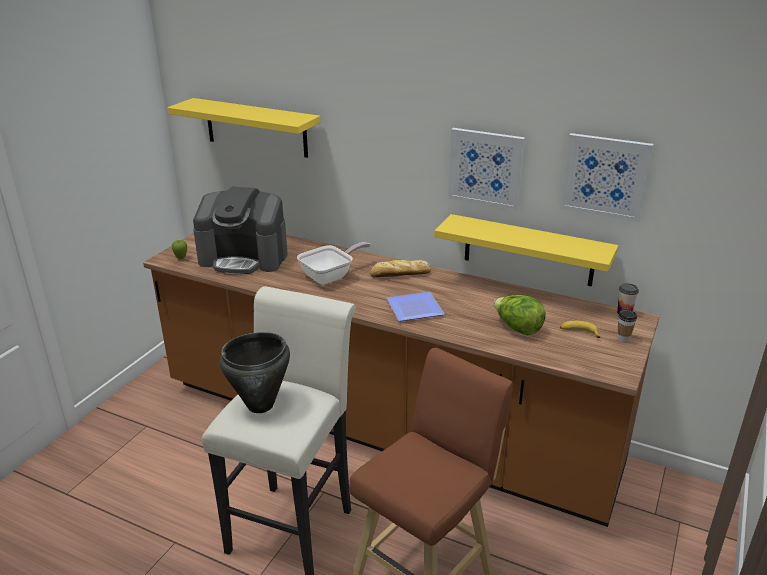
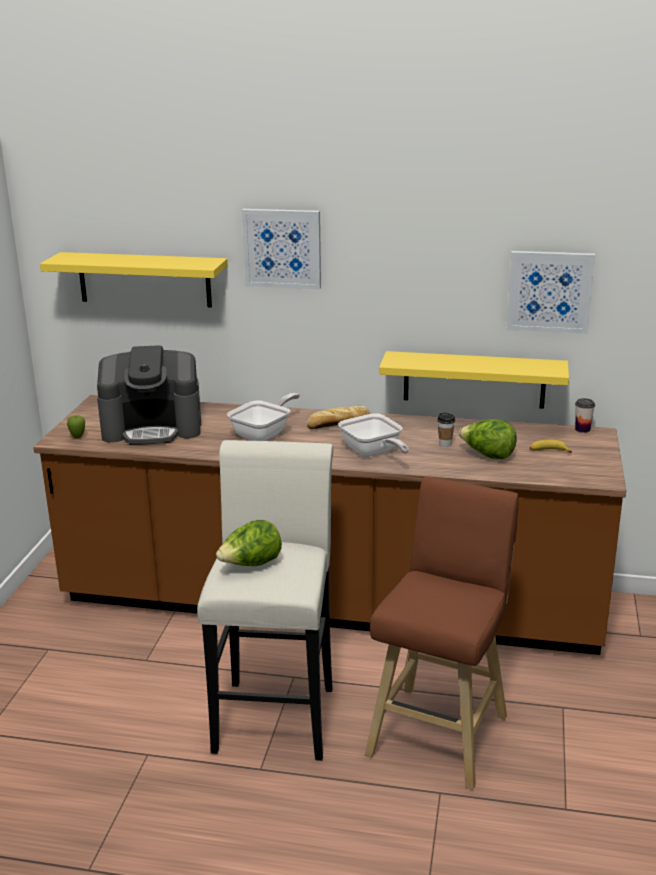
camera: 15 degrees left, 5 degrees down
(261, 405) = (251, 565): black cooking pot -> lettuce
(413, 310) = (373, 453): plate -> frying pan
(486, 168) = (423, 296): picture -> picture (282, 248)
(623, 339) = (593, 451): cup -> cup (445, 444)

